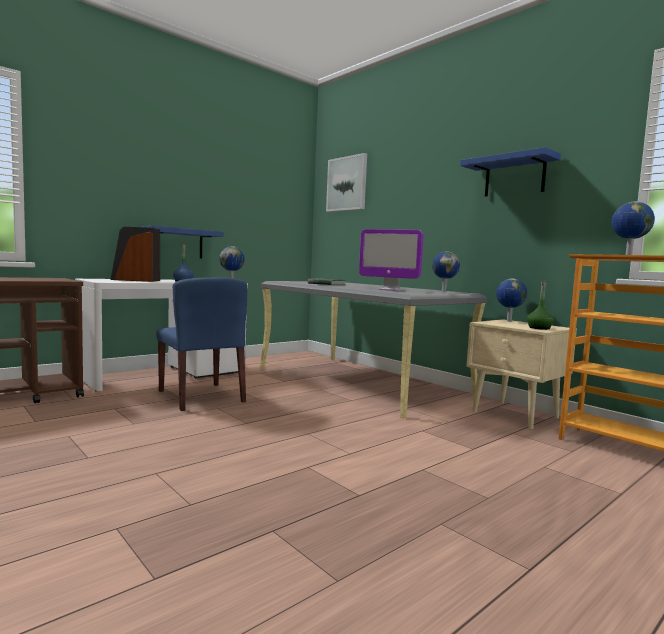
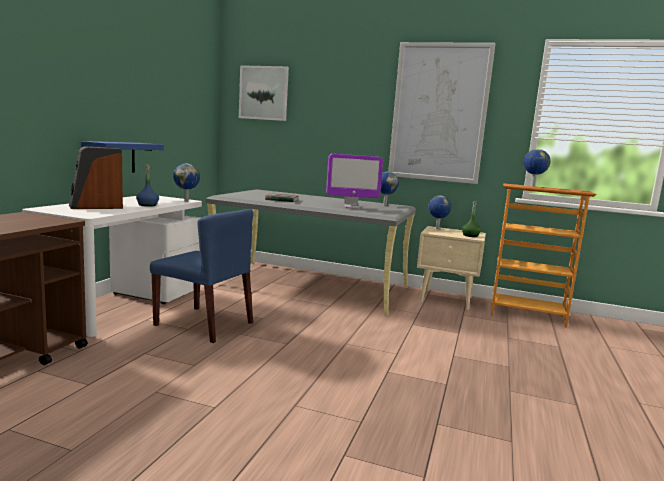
camera: 30 degrees left, 5 degrees up
(514, 177) = (439, 113): blue shelf -> picture

